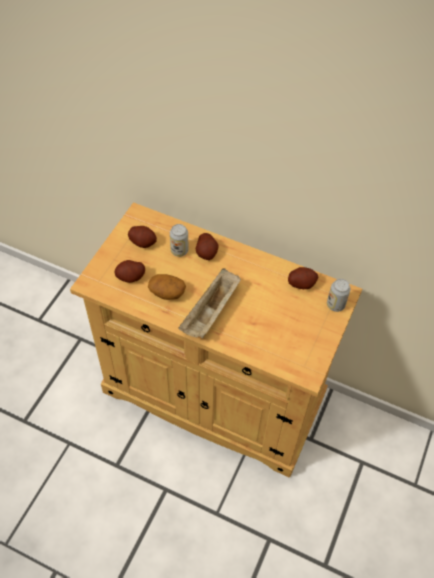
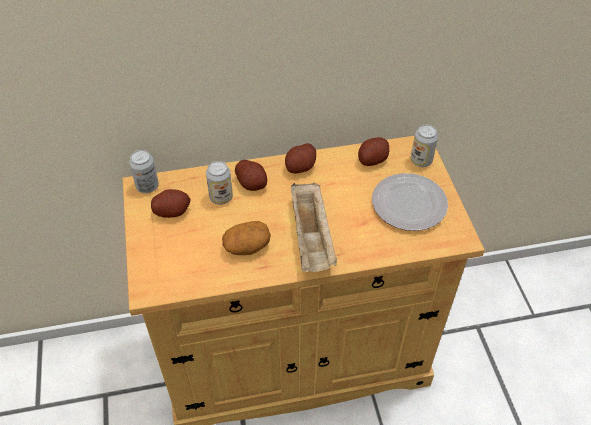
camera: 35 degrees left, 5 degrees down
(130, 277) = (191, 254): potato -> potato (300, 167)
(142, 217) = (147, 186): none -> can
(295, 330) = (408, 205): none -> plate

